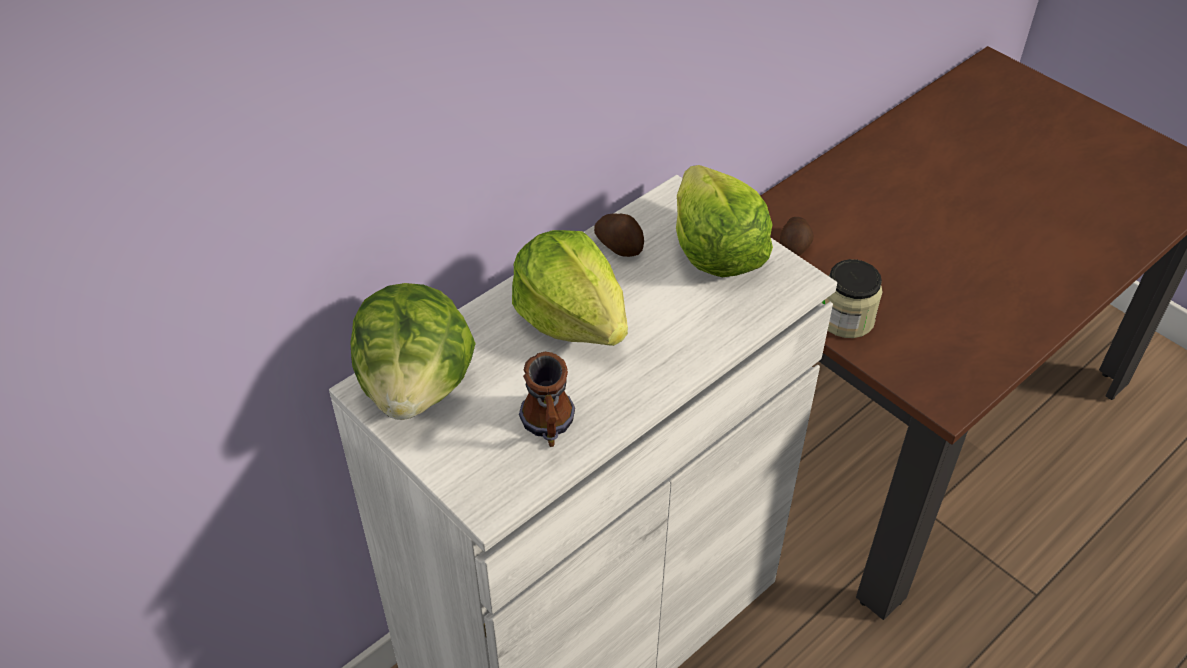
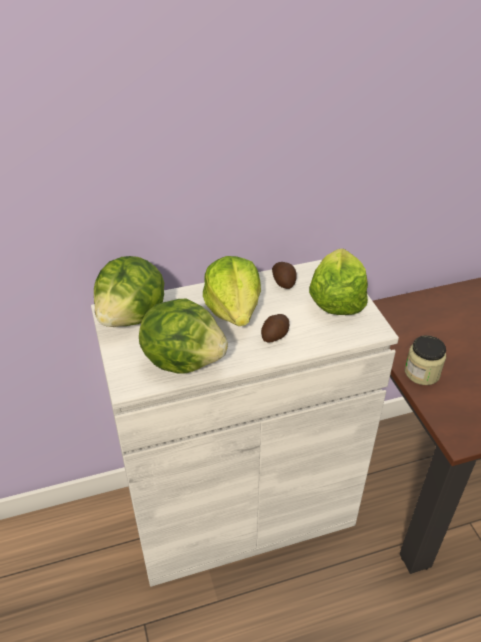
camera: 25 degrees right, 5 degrees down
(549, 428) = (184, 359): mug -> lettuce
(795, 246) = (413, 324): potato -> potato (276, 335)

